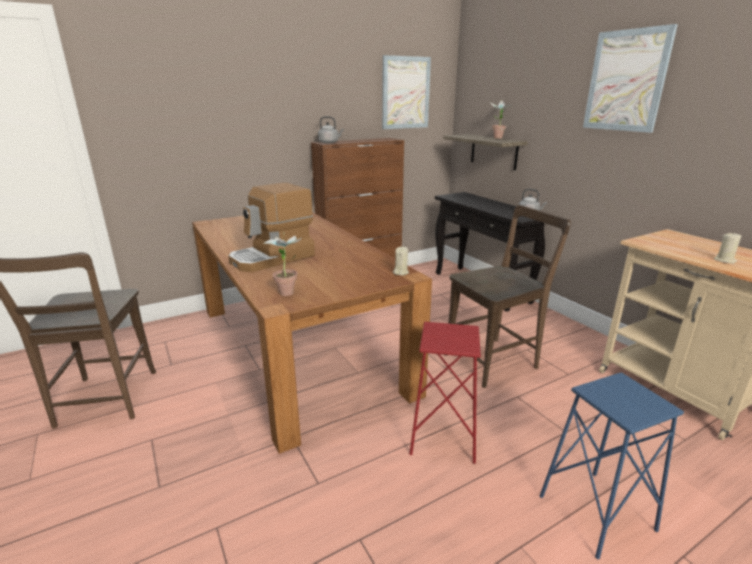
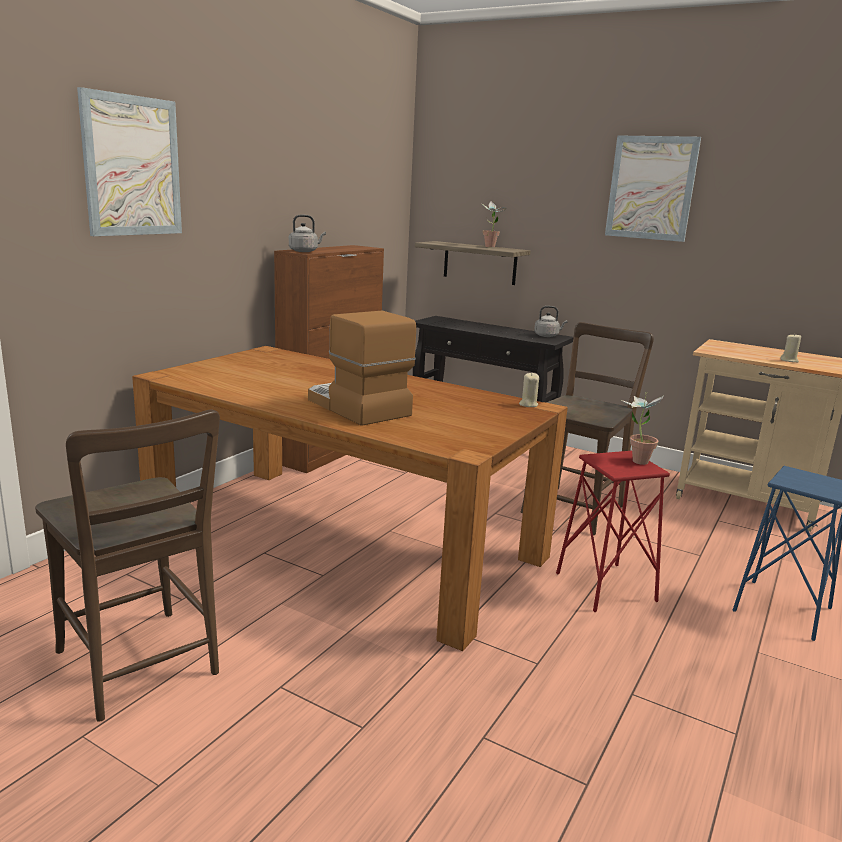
camera: 30 degrees left, 5 degrees down
(273, 258) = (356, 407): coffee machine -> coffee machine turned 120 degrees clockwise
(288, 291) = (447, 437): potted plant -> potted plant (636, 459)
(405, 93) = (367, 185): picture -> picture (132, 166)

